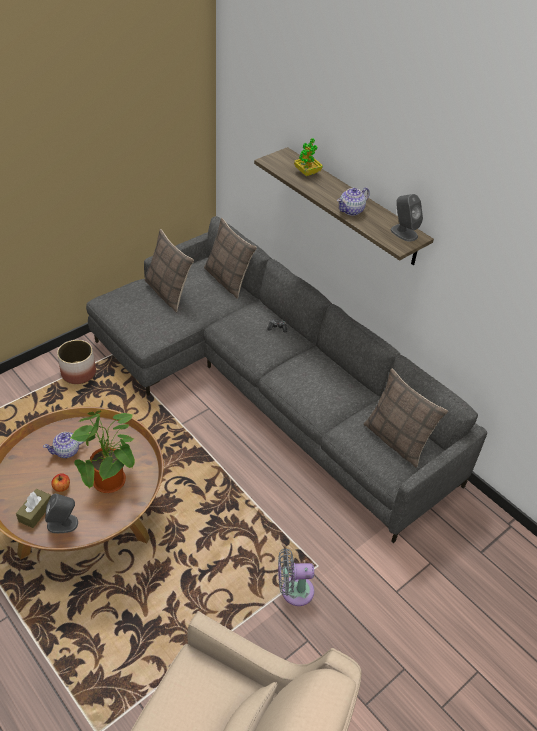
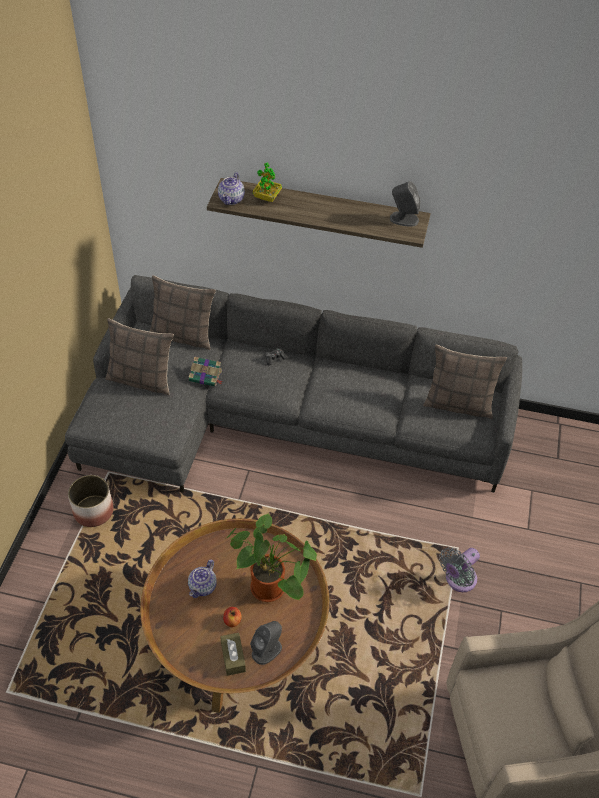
camera: 35 degrees left, 5 degrees up
(215, 314) = (206, 376): none -> book
(351, 210) = (343, 218): teapot -> teapot (232, 199)

